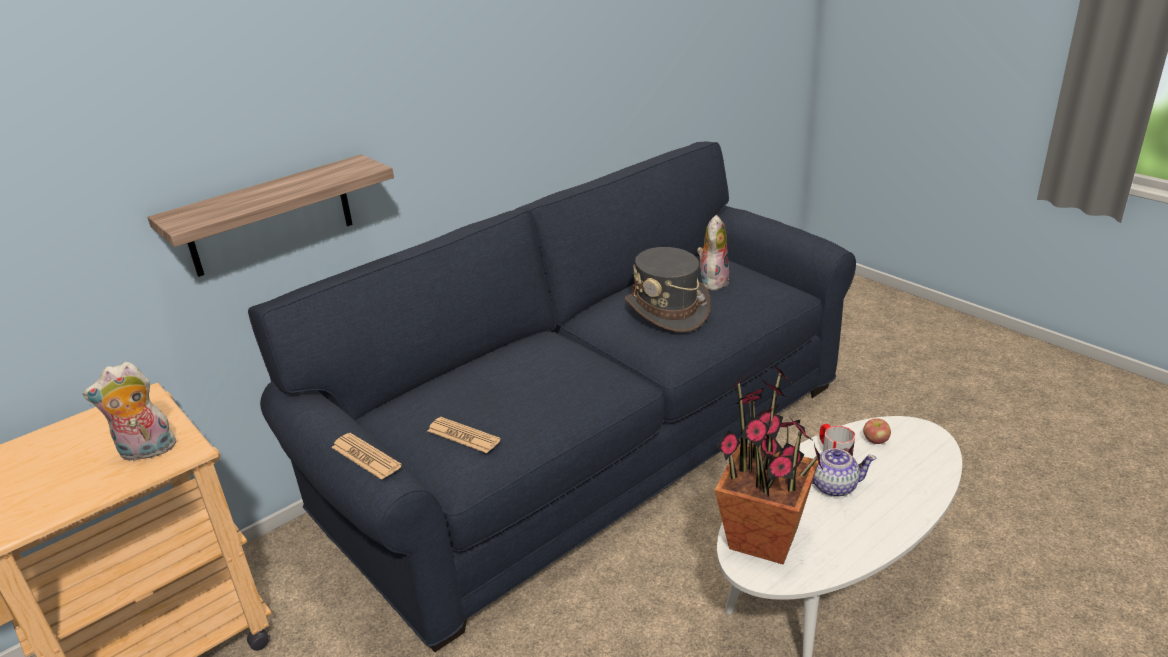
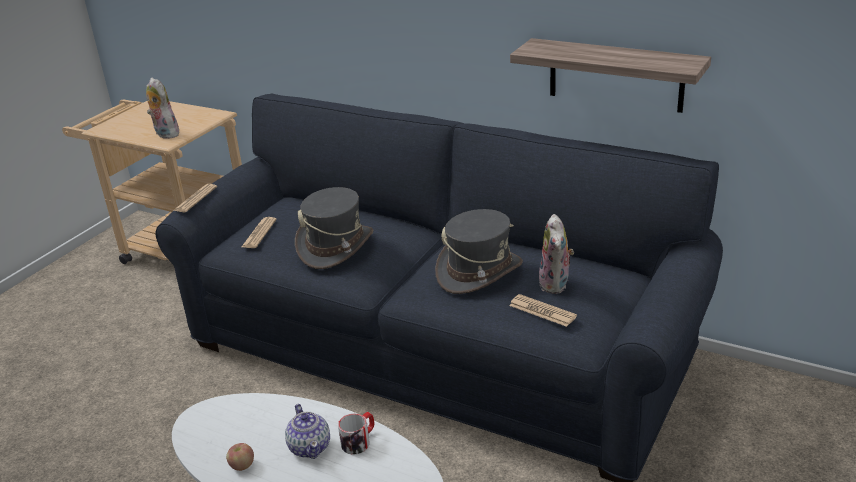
camera: 70 degrees right, 0 degrees up
(270, 216) = (305, 43): shelf -> shelf (615, 75)
(549, 383) = (336, 247): none -> grey hat
(712, 281) = (556, 284): plush toy -> plush toy turned 90 degrees clockwise
(751, 294) = (542, 311): none -> newspaper
(763, 539) = (232, 417): potted plant -> none
(875, 441) = (390, 467): apple -> apple (242, 465)

